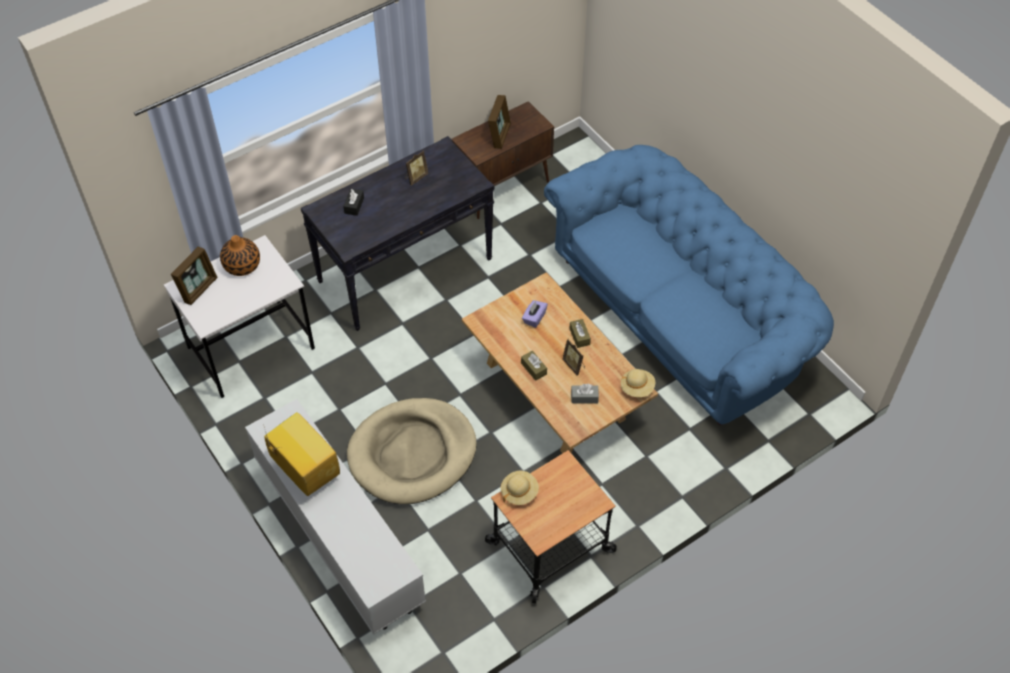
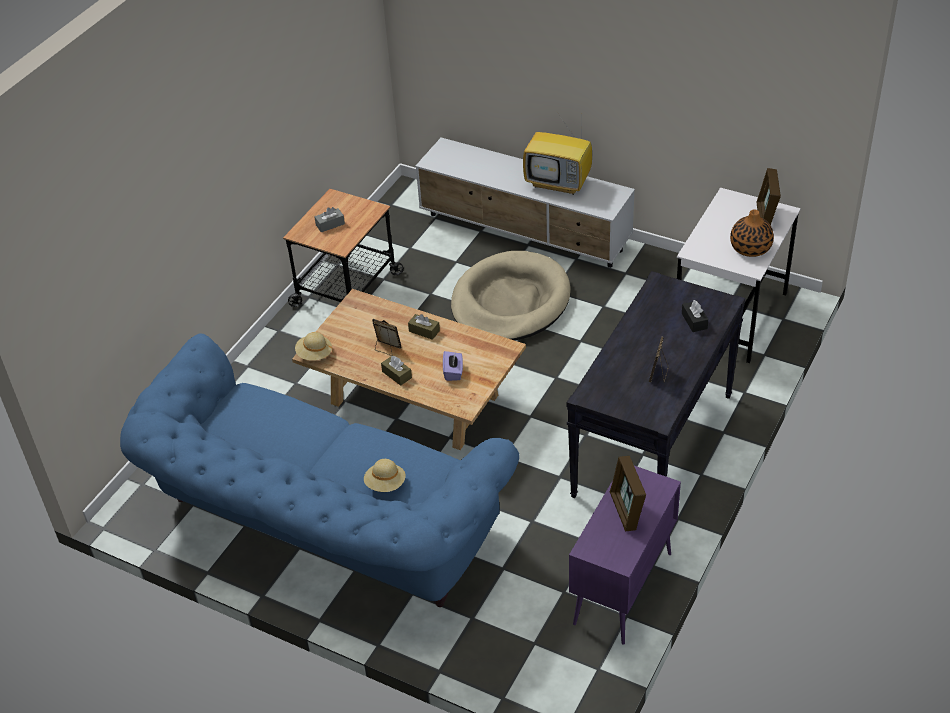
camera: 155 degrees right, 10 degrees down
(503, 188) = (622, 589): brown cabinet -> purple cabinet
(519, 492) = (368, 216): beige hat -> beige hat (385, 484)
(584, 397) = (361, 328): grey tissue box -> grey tissue box (330, 224)

